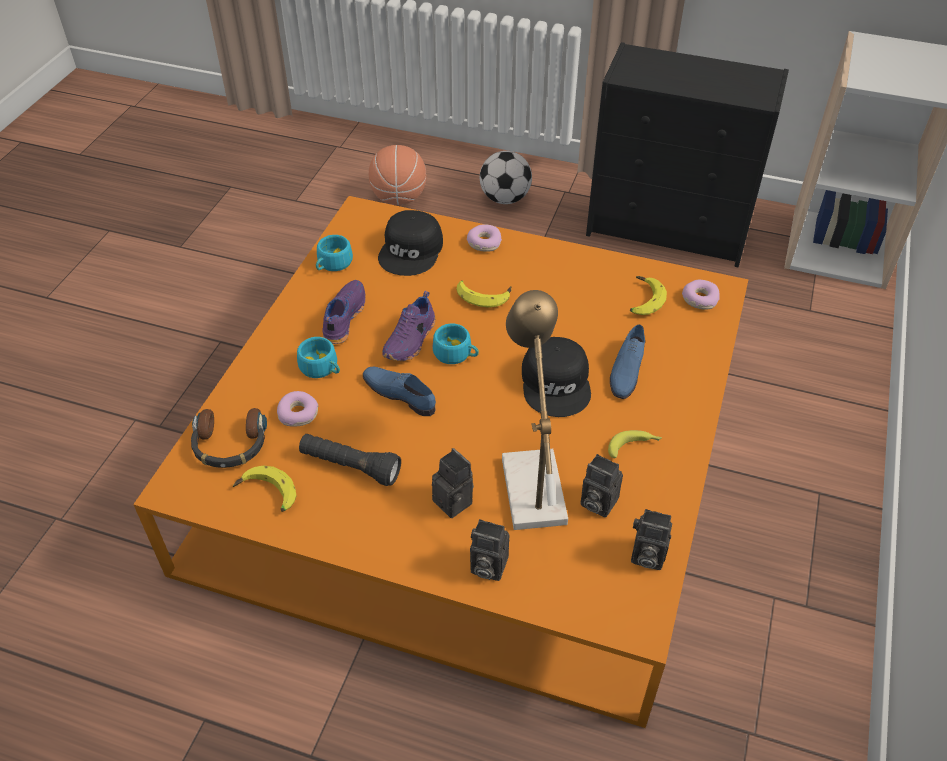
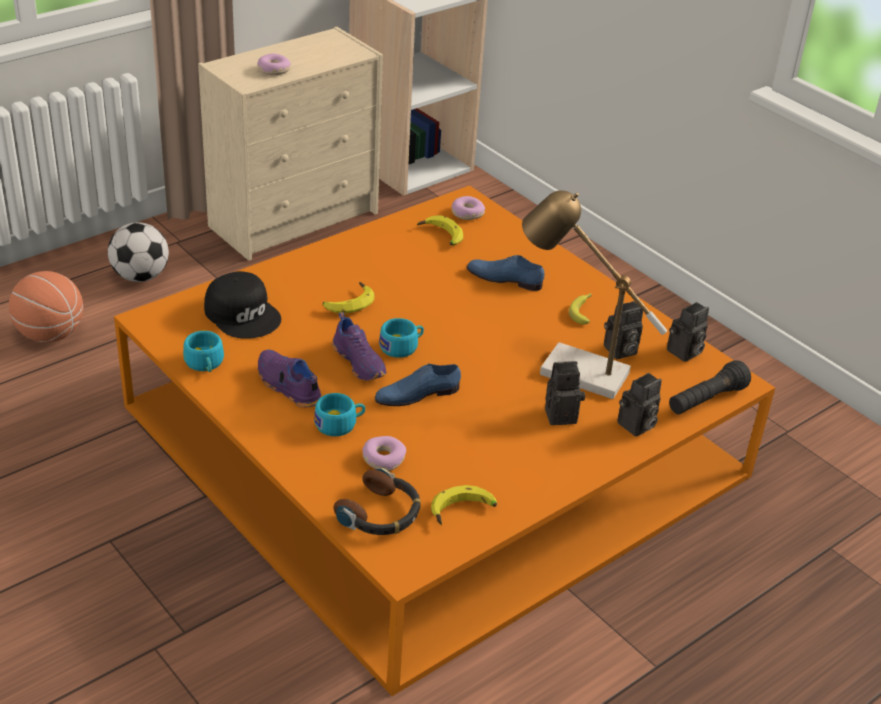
camera: 60 degrees left, 10 degrees down
(350, 467) = (474, 453): black flashlight -> black flashlight (706, 400)
(484, 243) = (281, 274): donut -> donut (273, 70)
(557, 383) = (486, 314): black cap -> none
(626, 369) = (505, 278): blue shoe -> blue shoe turned 150 degrees clockwise
(670, 229) = (296, 219): black dresser -> beige dresser

